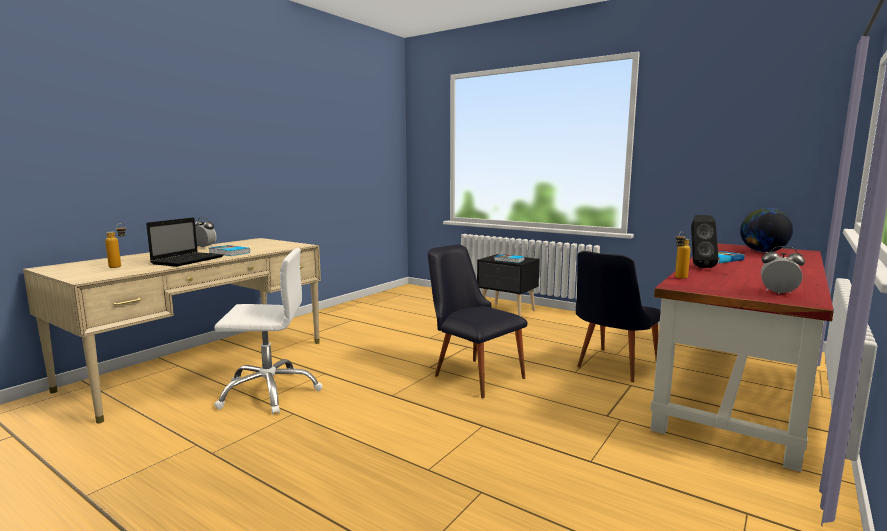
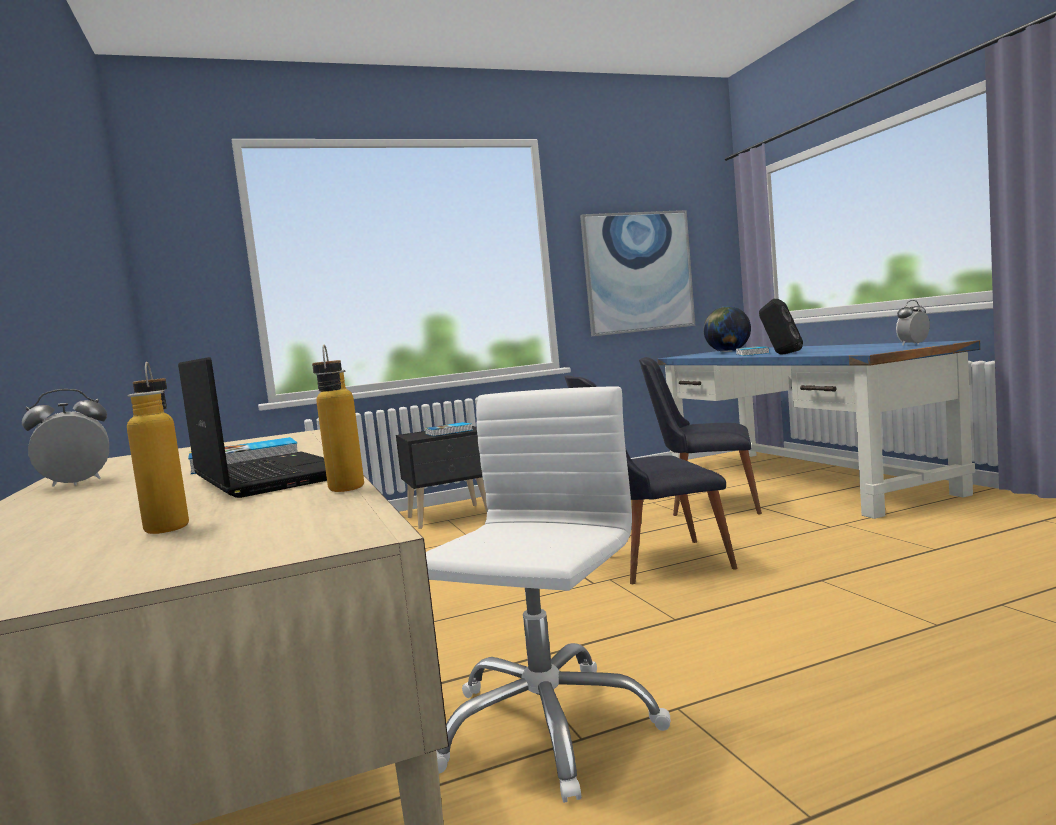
camera: 55 degrees left, 5 degrees down
(612, 367) = (705, 505): black chair -> black chair turned 120 degrees clockwise
(679, 278) = (832, 354): bottle -> bottle (345, 491)
(719, 163) = (638, 272): none -> picture
(738, 388) = (800, 479): red desk -> blue desk

